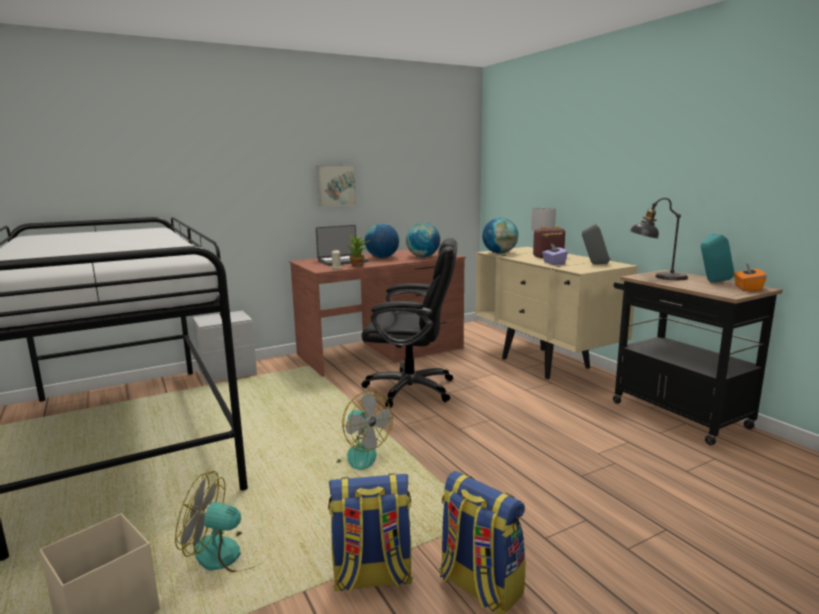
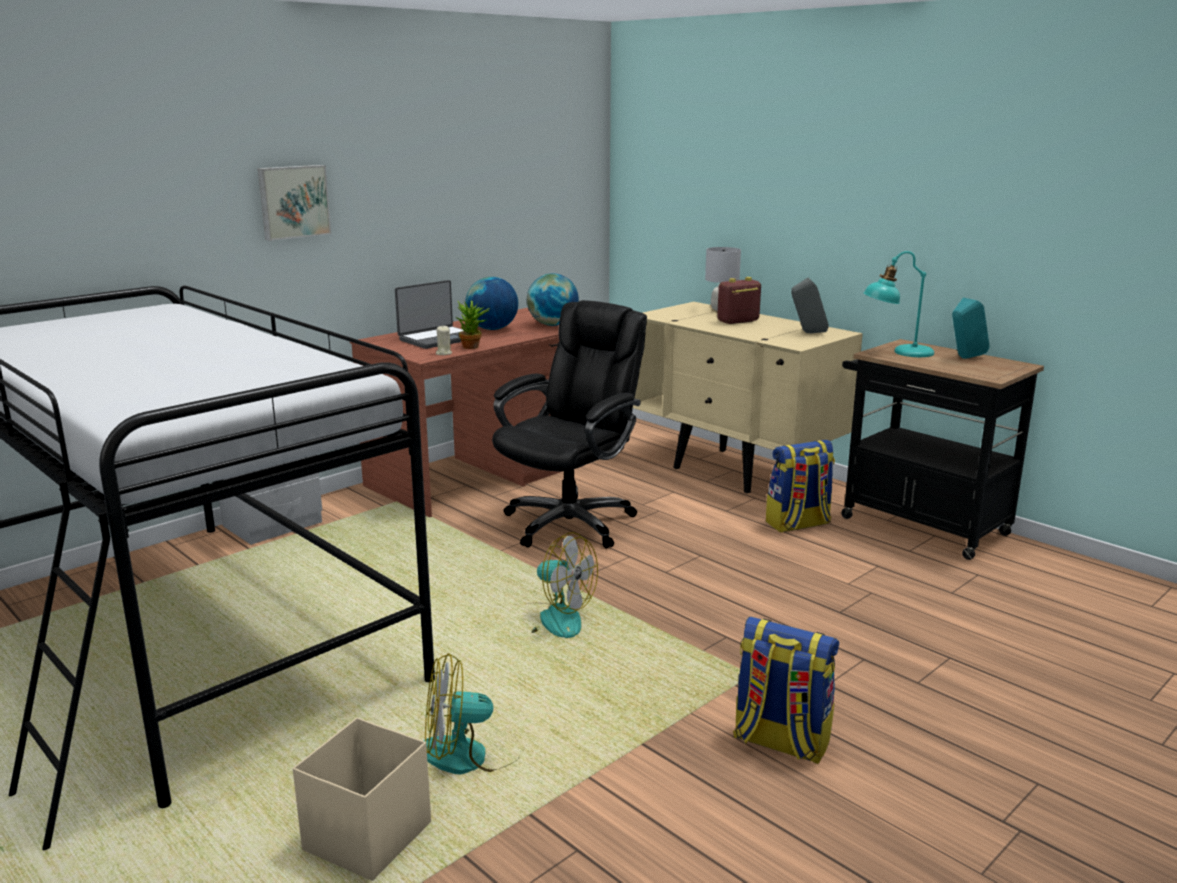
camera: 15 degrees left, 5 degrees up
(335, 185) = (411, 217): picture -> picture (293, 201)
(372, 577) = (658, 751): backpack -> backpack (798, 524)
(410, 388) = (569, 523): black office chair -> black office chair turned 45 degrees counterclockwise
(499, 253) = (666, 316): globe -> none
(553, 263) = (754, 333): purple tissue box -> none
(656, 276) = (896, 352): grey table lamp -> turquoise table lamp
(747, 288) = (1006, 367): orange tissue box -> none

